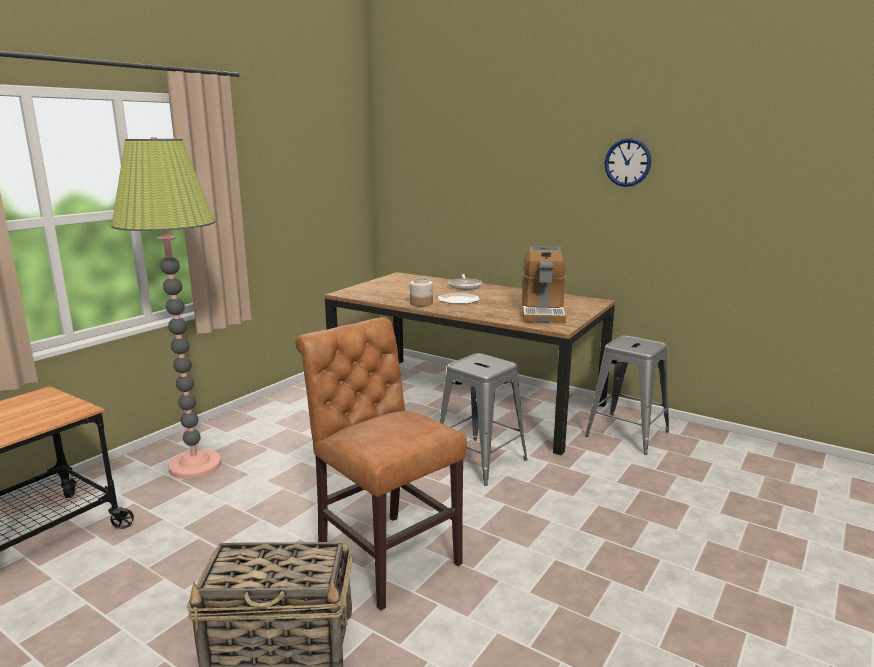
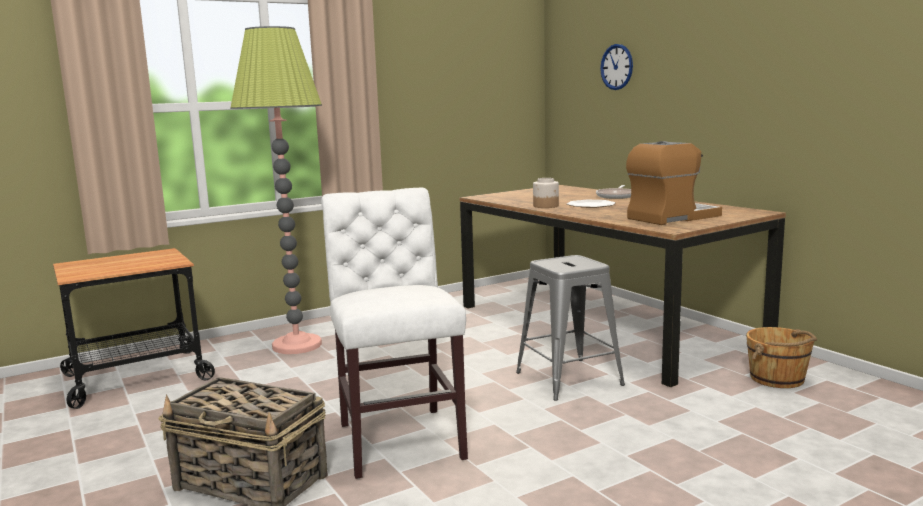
camera: 25 degrees right, 5 degrees down
(384, 554) = (399, 438): brown chair -> white chair
(542, 312) = (672, 217): coffee machine -> coffee machine turned 150 degrees counterclockwise
(627, 162) = (800, 37): wall clock -> wall clock (616, 67)
(627, 434) = (778, 379): grey stool -> brown bucket

